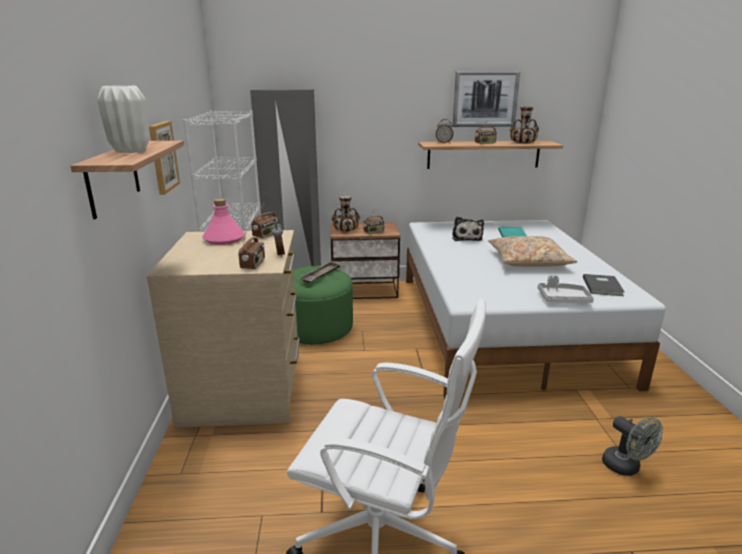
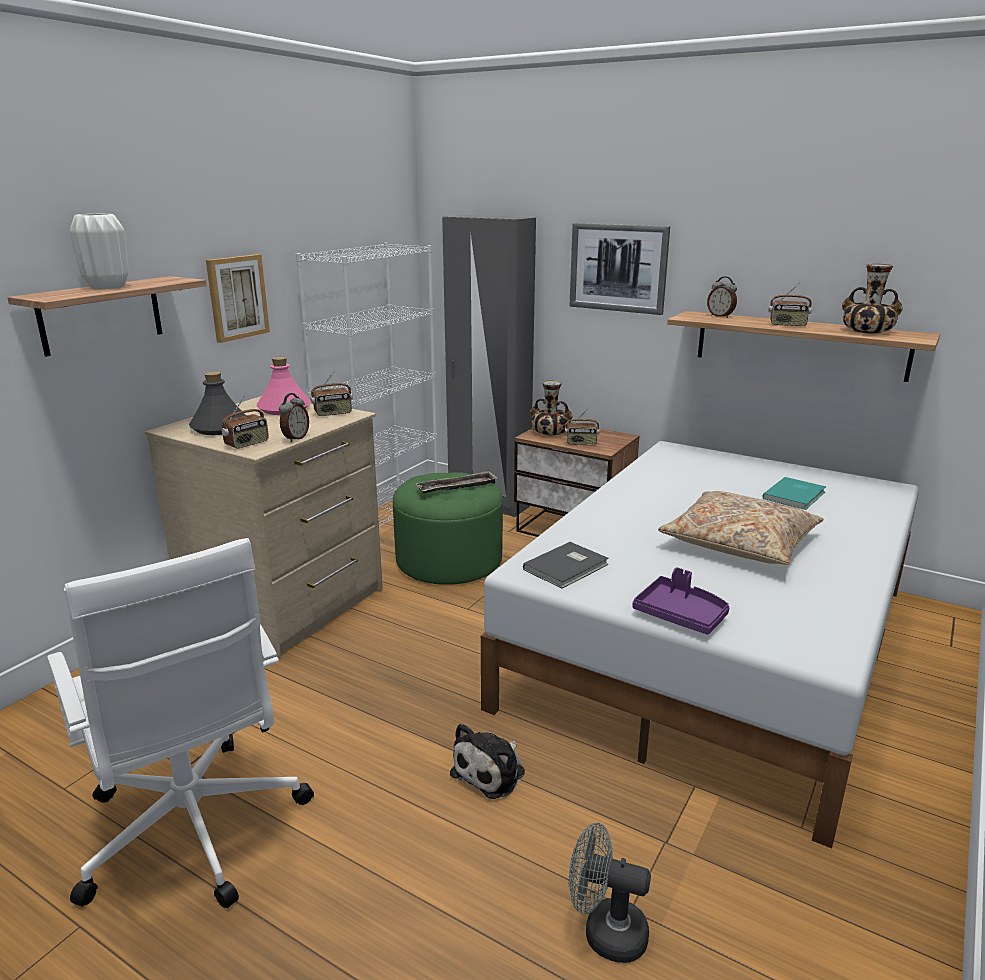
camera: 35 degrees right, 0 degrees up
(205, 260) = (220, 428): none -> grey bottle
(466, 238) = (704, 482): plush toy -> plush toy (491, 771)
(485, 99) = (809, 246): picture -> picture (618, 268)
(563, 299) = (681, 615): grey tray -> purple tray
(603, 286) = (797, 619): grey book -> grey book (568, 567)
(626, 468) = (605, 932): grey fan -> grey fan turned 105 degrees clockwise

